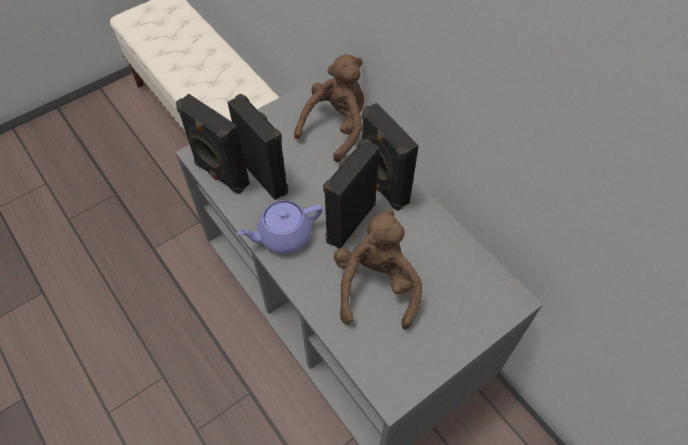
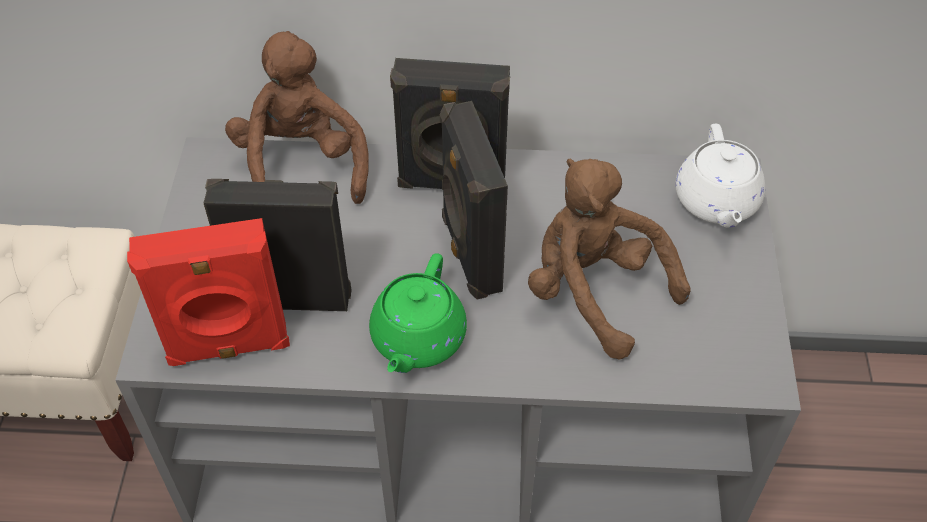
camera: 50 degrees left, 5 degrees down
(220, 175) = (229, 348): black speaker -> red speaker
(283, 235) = (417, 339): purple teapot -> green teapot
(488, 303) = (716, 202): none -> white teapot

